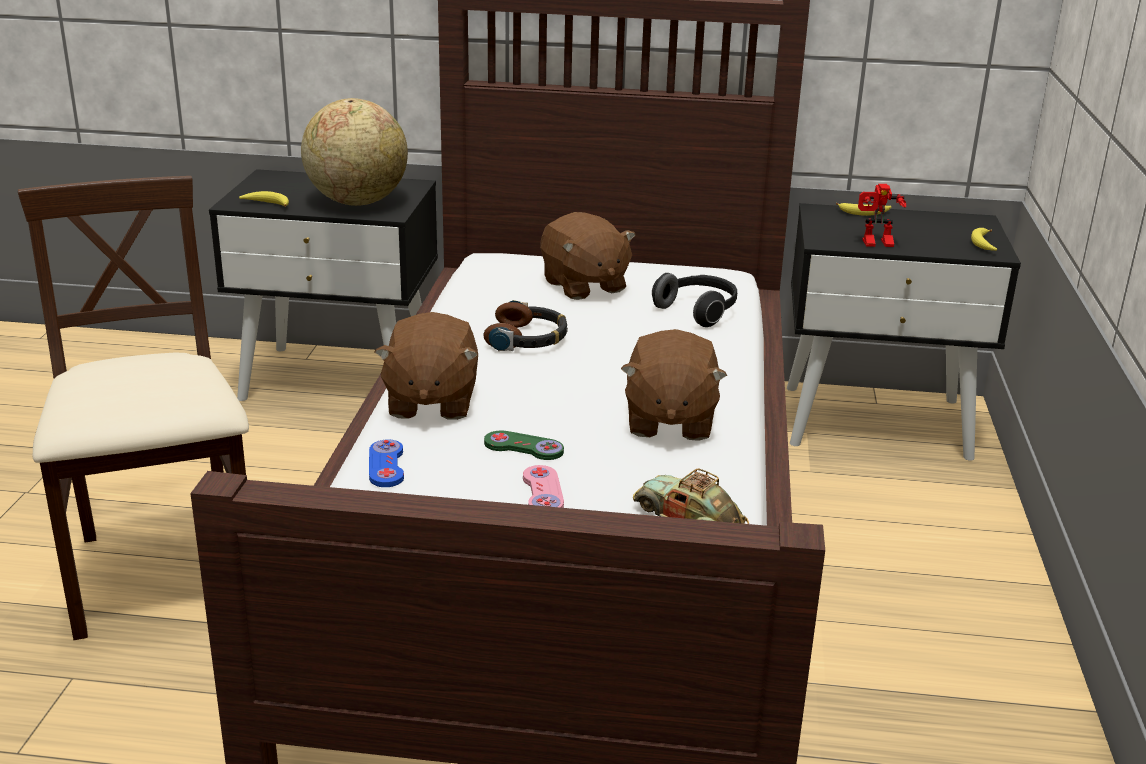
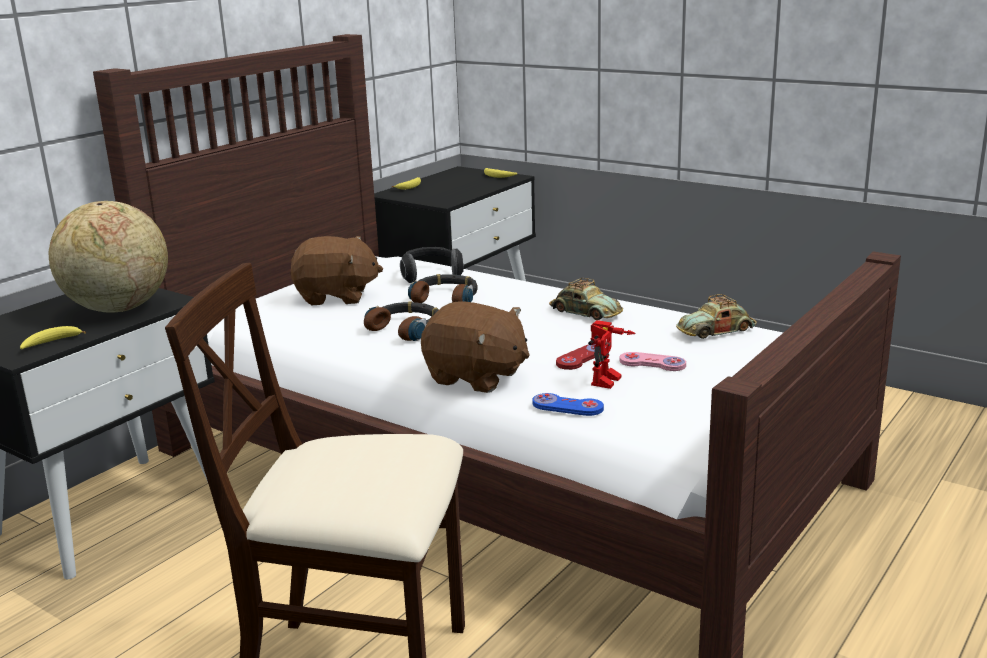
camera: 60 degrees left, 5 degrees down
(523, 447) = (582, 358): green game controller -> red game controller
(634, 336) = (446, 298): none -> headphones
(669, 421) = (585, 312): brown plush toy -> toy car
(876, 244) = (465, 194): toy robot -> toy robot (609, 383)

